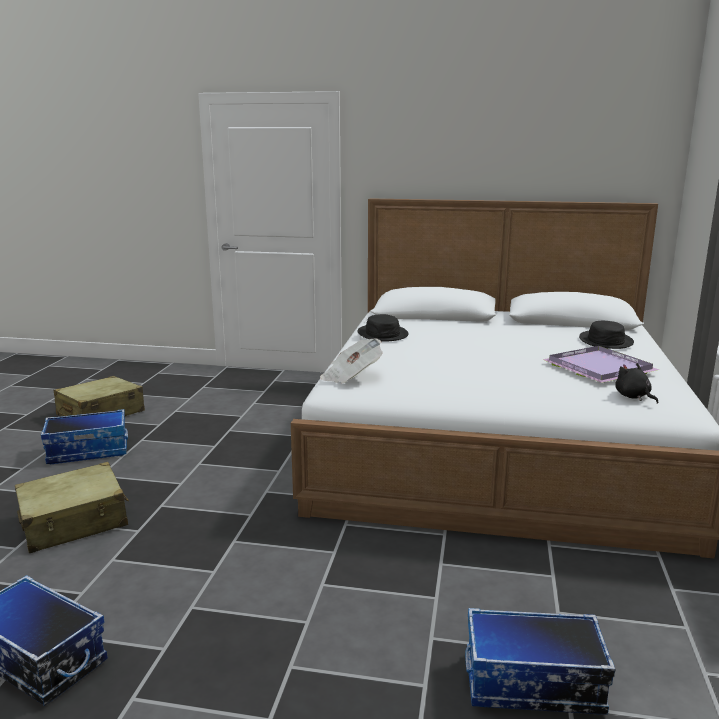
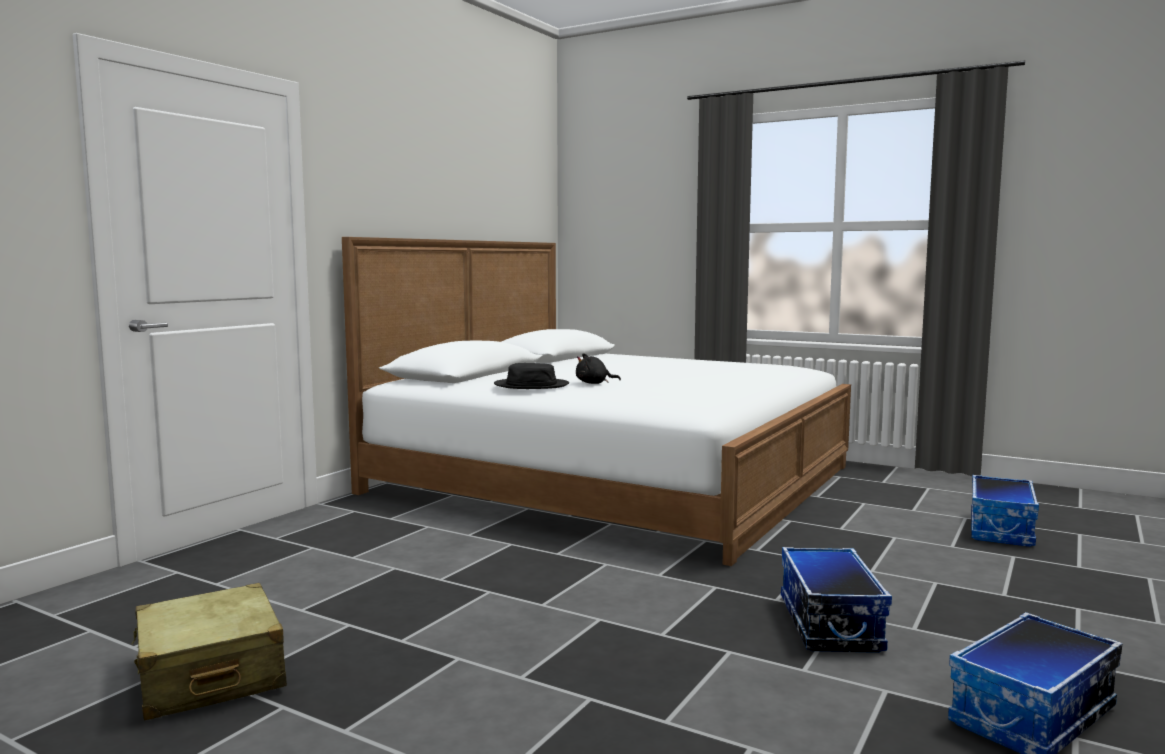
camera: 70 degrees left, 10 degrees down
(74, 522) = (682, 697): beige suitcase -> none
(88, 451) = (399, 687): storage box -> storage box (828, 623)
(351, 377) = (671, 403): newspaper -> none
(597, 368) = (707, 364): purple tray -> none
(605, 341) = (636, 357): black hat -> none
(633, 397) = (777, 368): black plush toy -> black plush toy (594, 383)

